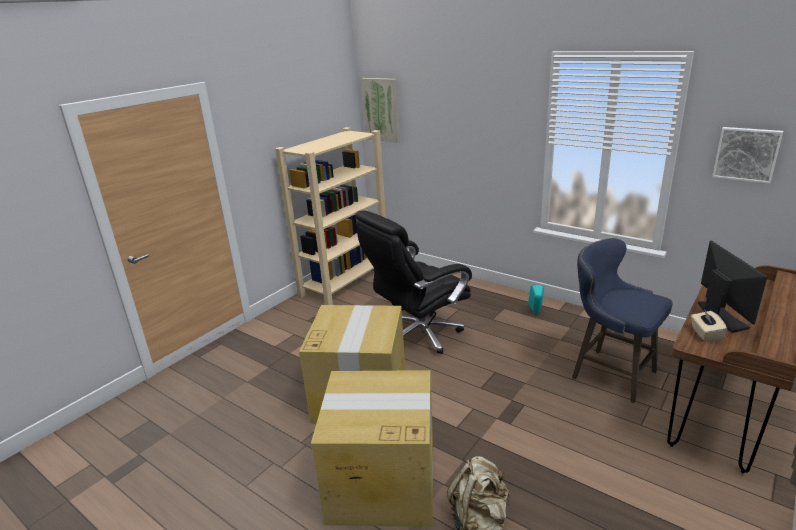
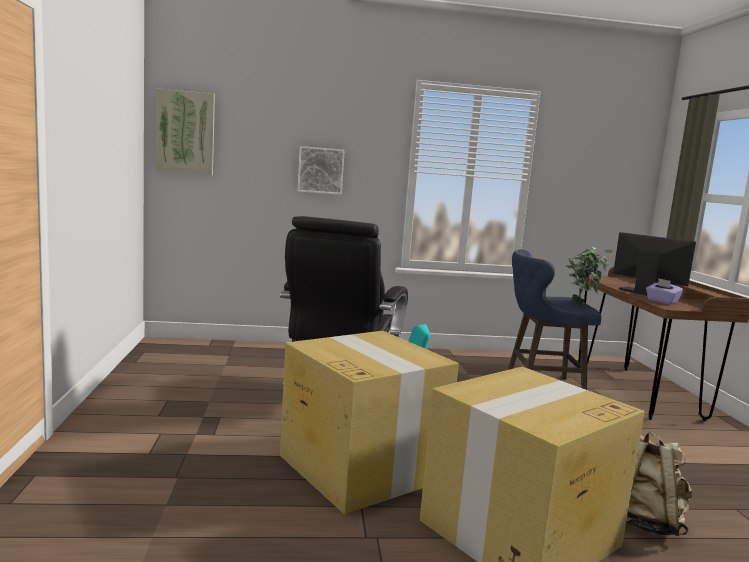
camera: 45 degrees left, 15 degrees down
(345, 282) = (154, 369): beige bookcase -> none
(645, 309) = (582, 303): none -> potted plant
(705, 334) = (662, 301): beige tissue box -> purple tissue box
(746, 154) = (580, 179): picture -> picture (320, 170)

